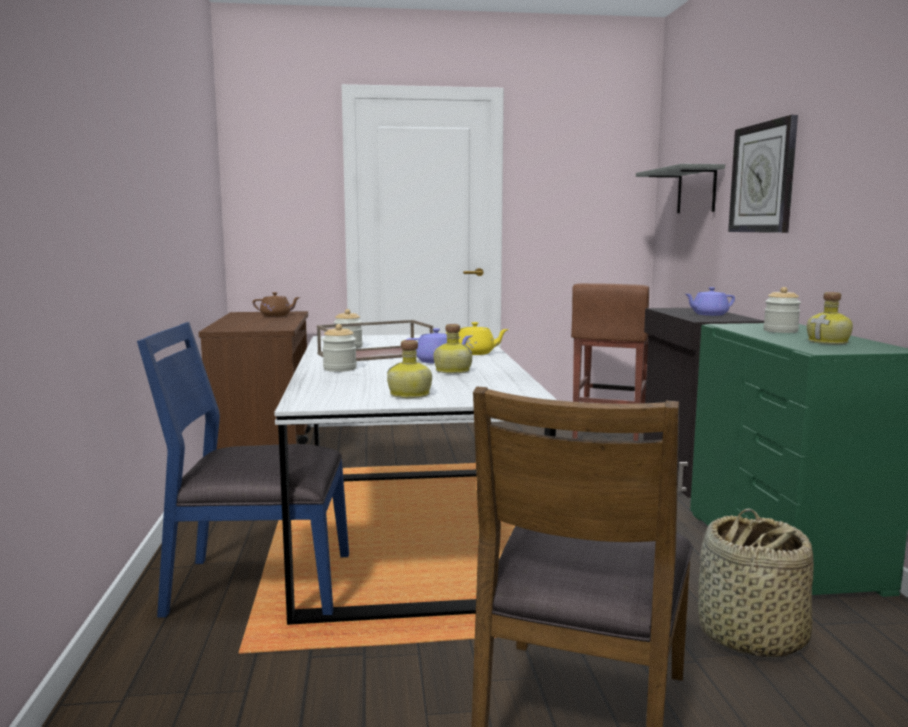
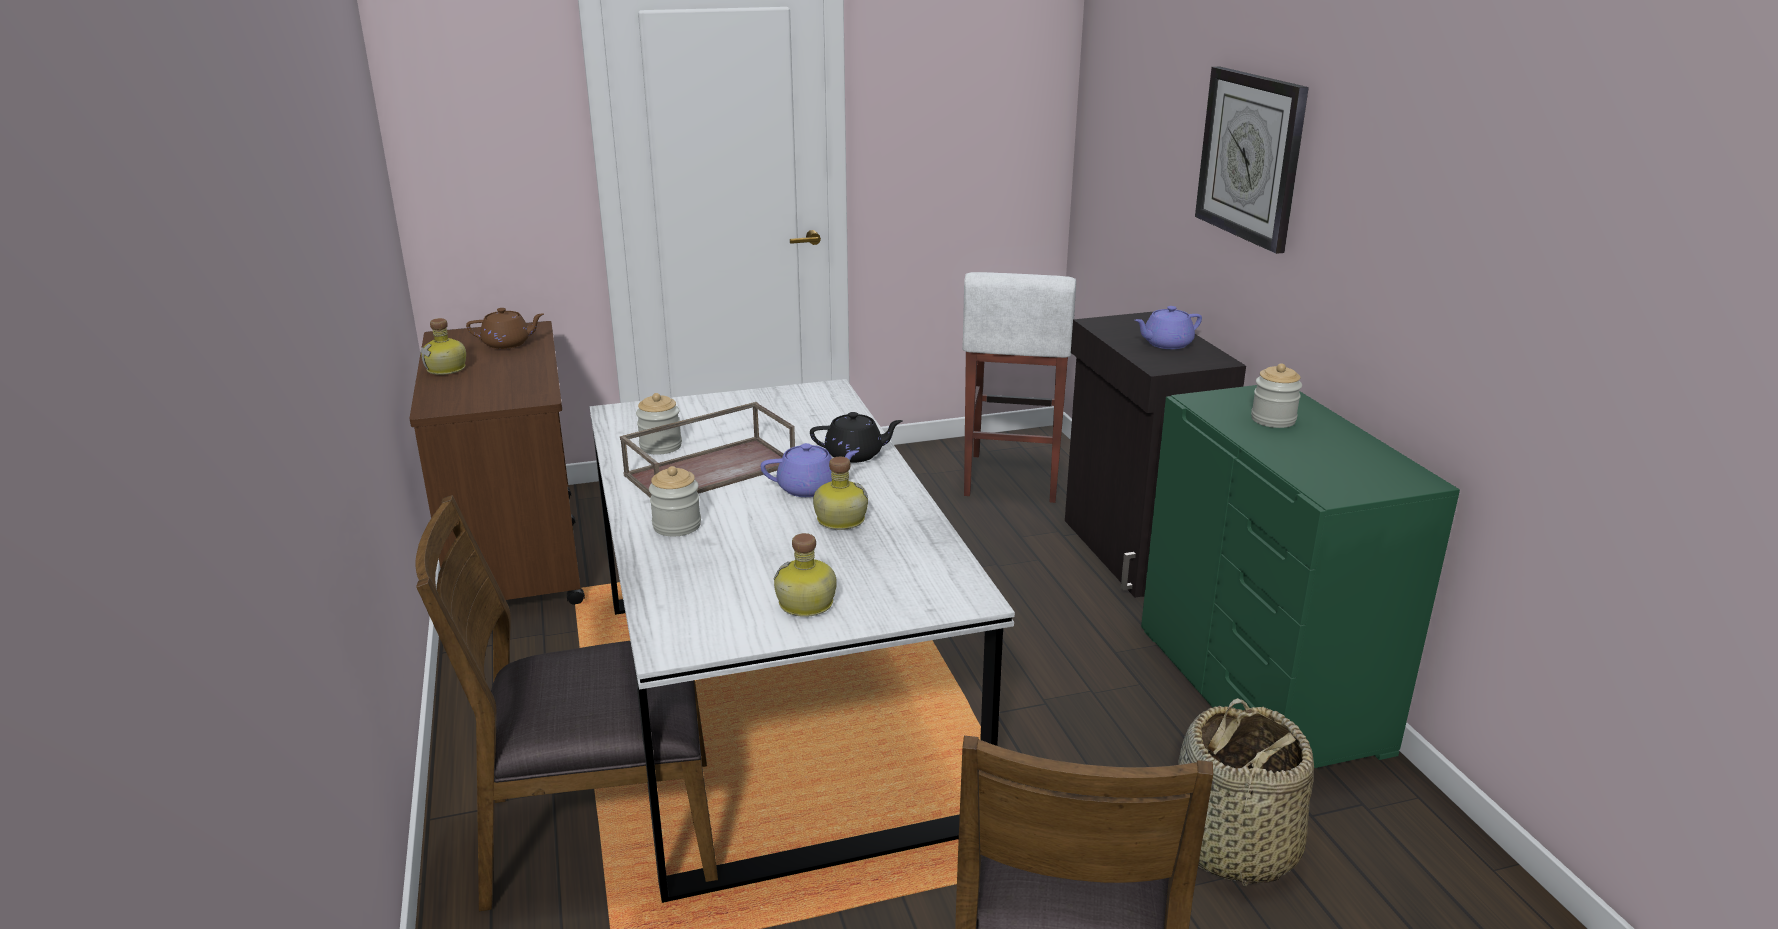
camera: 10 degrees left, 15 degrees up
(259, 585) = (599, 834): blue chair -> brown chair
(476, 353) = (855, 454): yellow teapot -> black teapot
(607, 438) = (1011, 478): brown stool -> white stool
(696, 190) = (1145, 127): grey shelf -> none
(829, 342) = (1339, 460): bottle -> bottle (447, 369)

